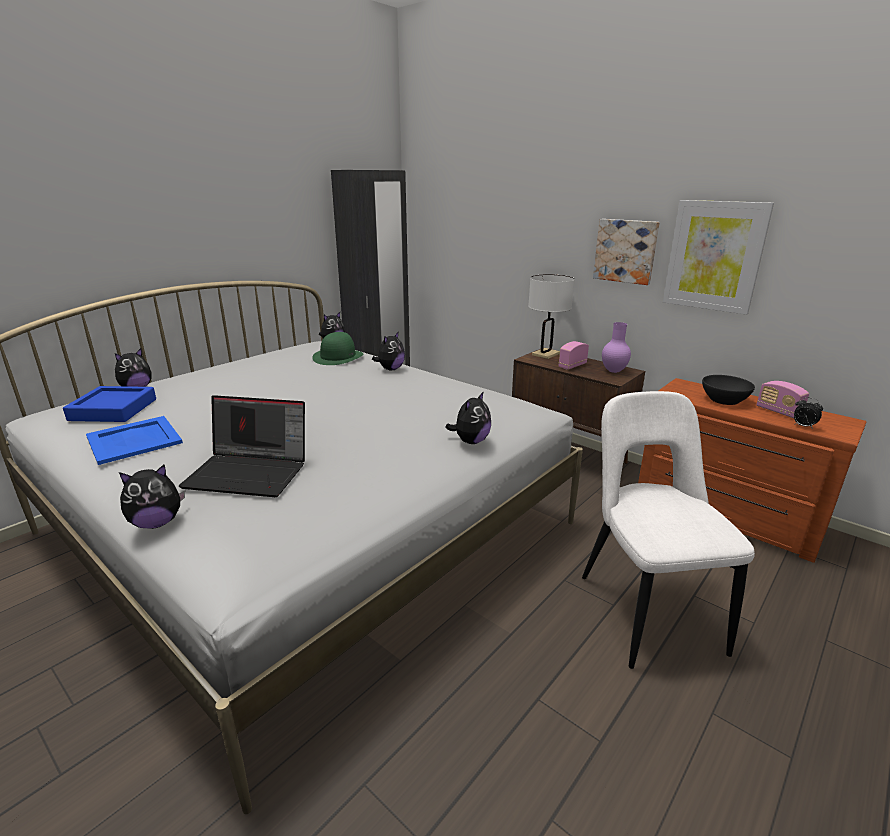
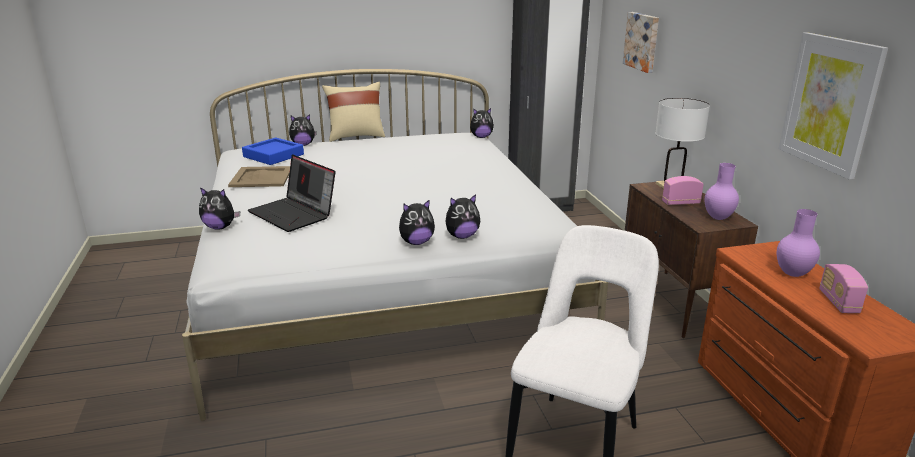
camera: 35 degrees right, 0 degrees up
(133, 440) = (261, 177): blue tray -> beige tray
(193, 367) = (356, 136): none -> beige pillow
(338, 357) = (463, 148): green hat -> none
(390, 369) = (489, 167): plush toy -> plush toy (416, 242)
(626, 251) = (757, 84): picture -> picture (642, 41)
(724, 400) = (792, 274): black bowl -> purple vase
(803, 426) = (837, 322): alarm clock -> none

